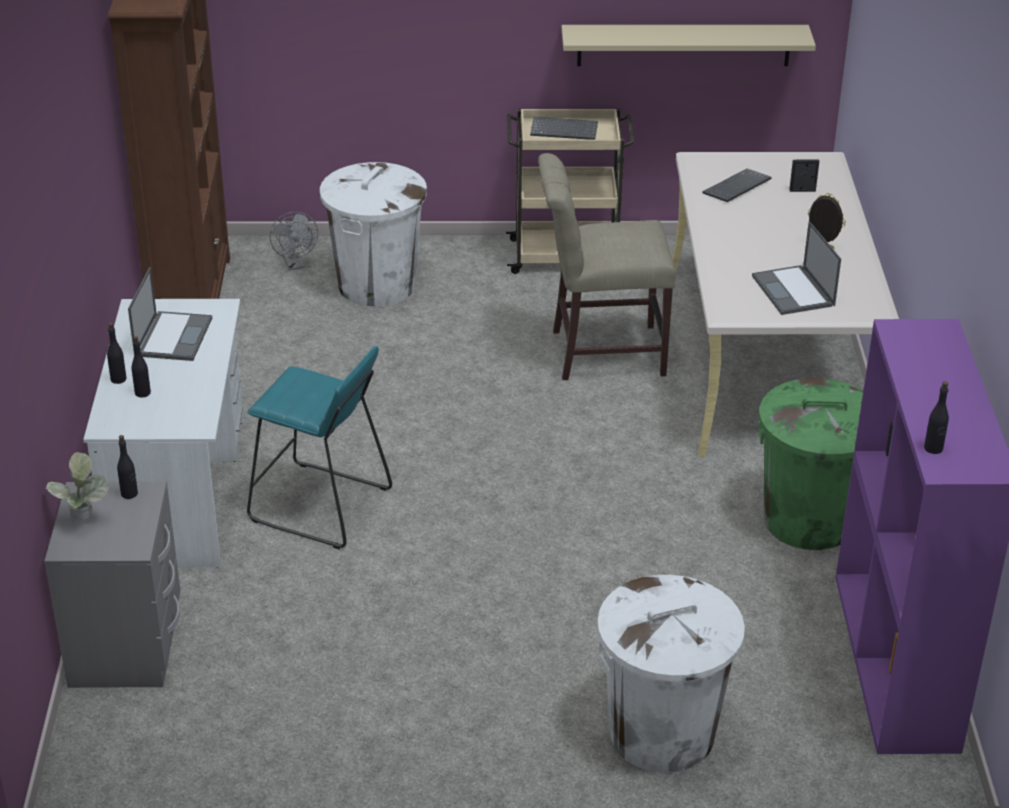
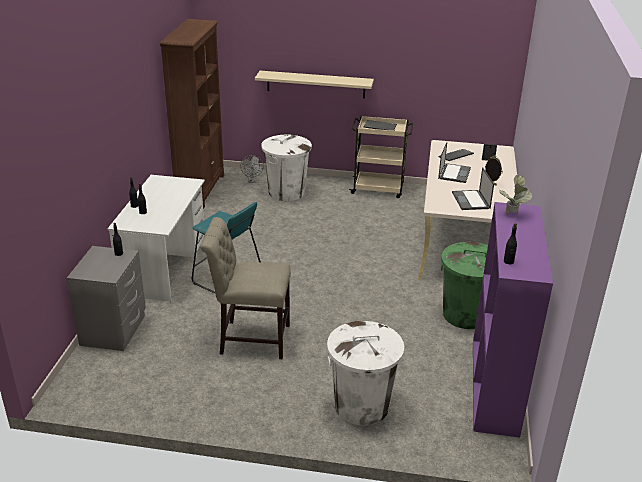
camera: 10 degrees right, 5 degrees down
(83, 522) = (92, 263): potted plant -> potted plant (512, 214)
(173, 336) = (167, 191): laptop -> laptop (454, 173)
(600, 352) = (382, 230): beige chair -> beige chair (250, 338)
(683, 45) = (441, 91): beige shelf -> beige shelf (316, 84)

